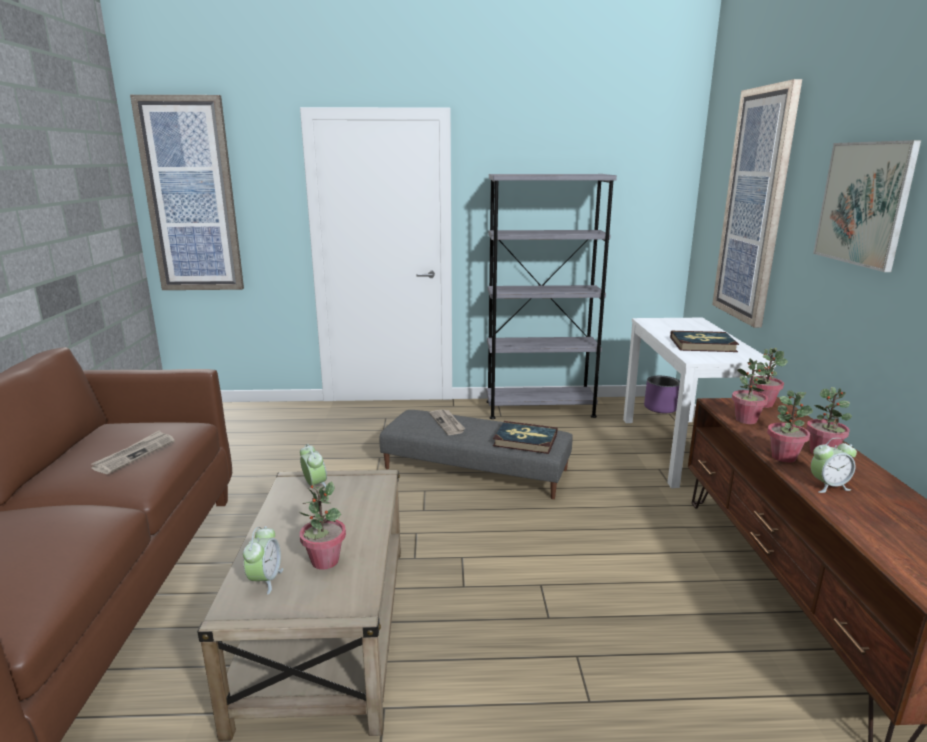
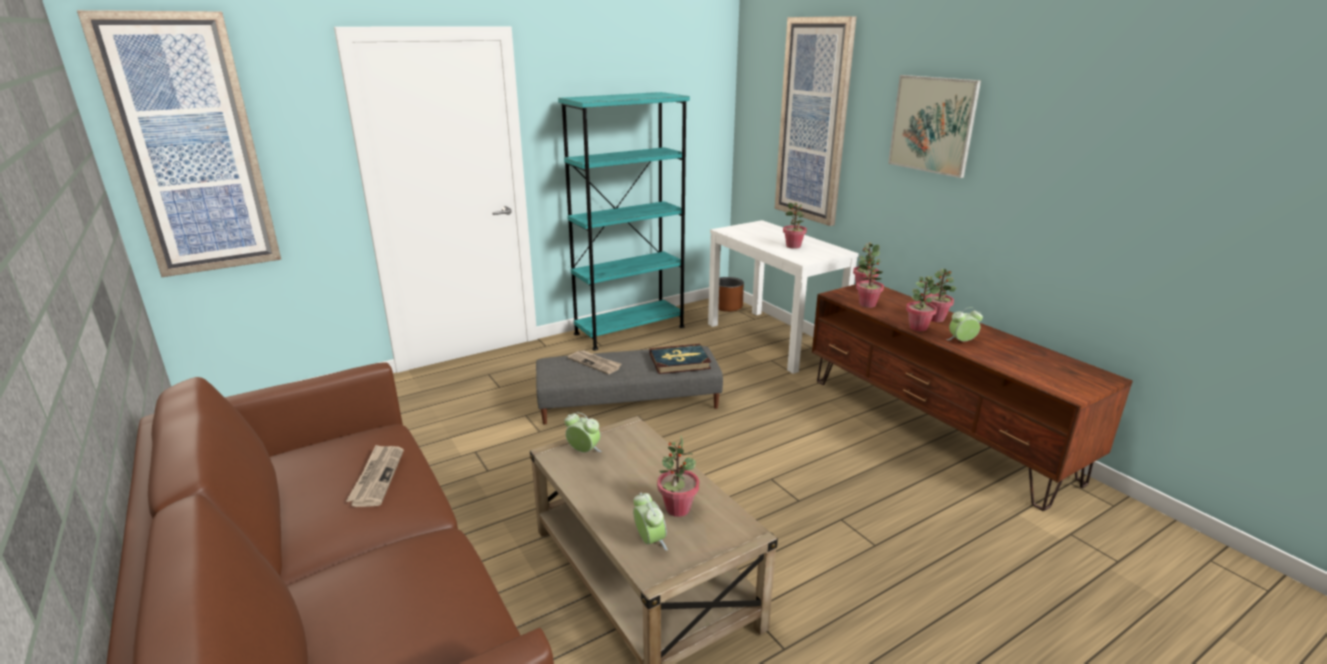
camera: 30 degrees left, 5 degrees up
(539, 409) = (629, 330): grey bookcase -> turquoise bookcase
(660, 408) = (727, 306): purple planter -> brown planter
(702, 344) = (793, 246): book -> potted plant
(828, 486) = (961, 342): alarm clock -> alarm clock turned 150 degrees counterclockwise

